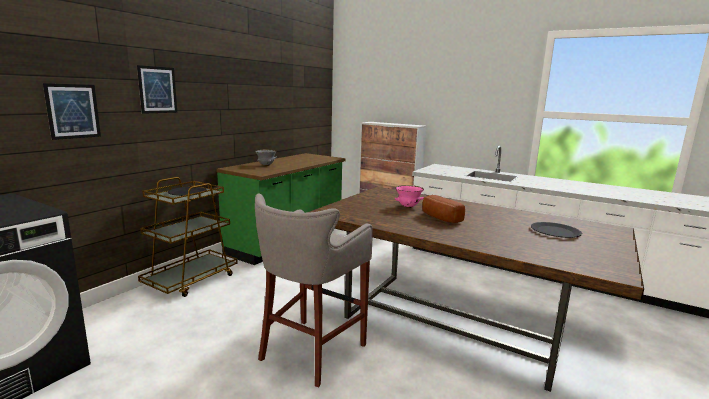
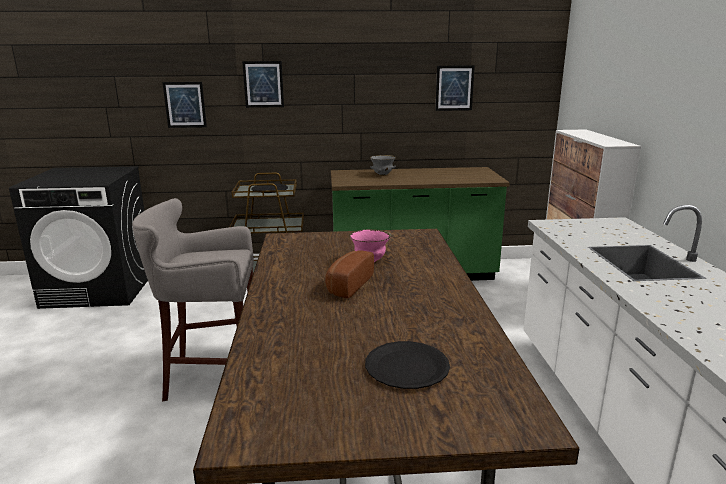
camera: 55 degrees right, 5 degrees up
(286, 97) = (454, 88): none -> picture

